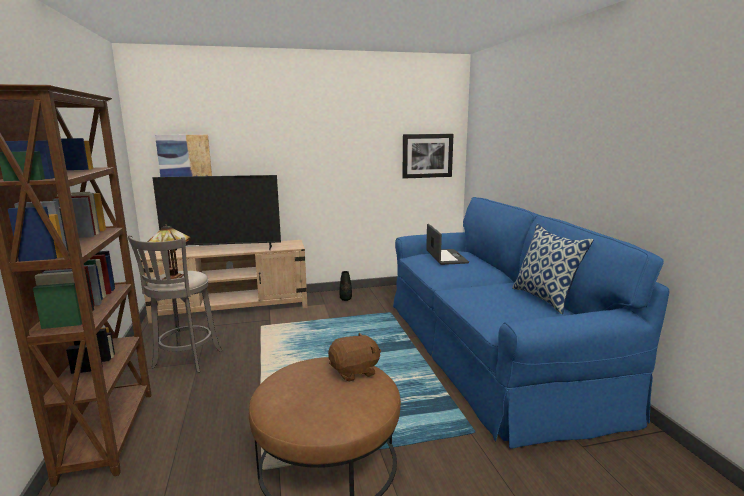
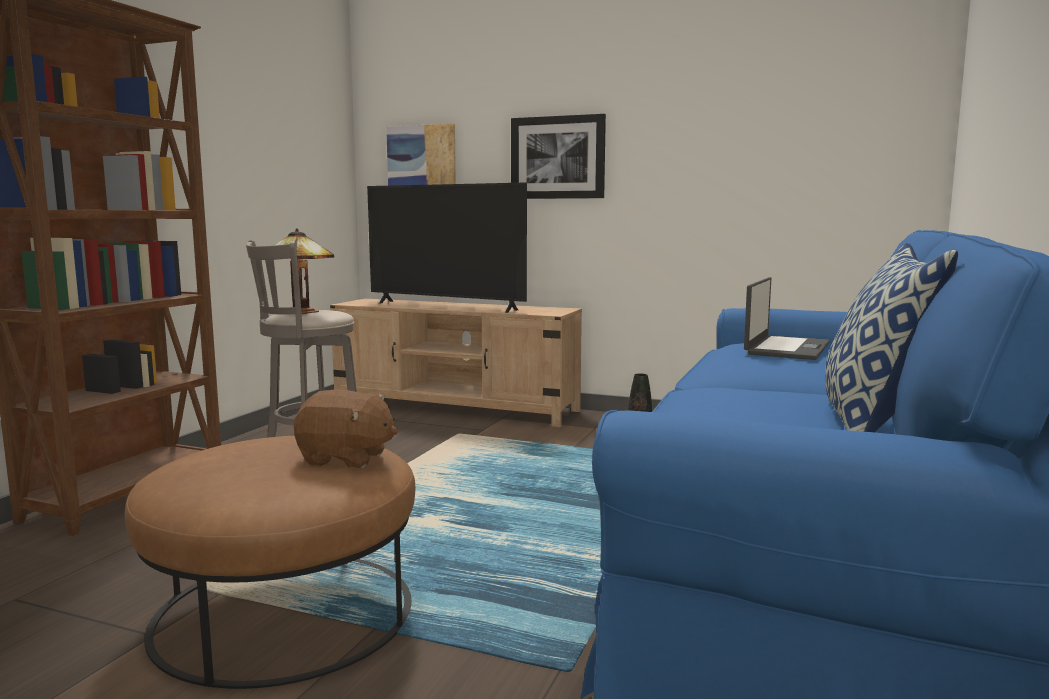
camera: 35 degrees right, 5 degrees down
(427, 156) = (852, 156): picture -> picture (557, 157)

